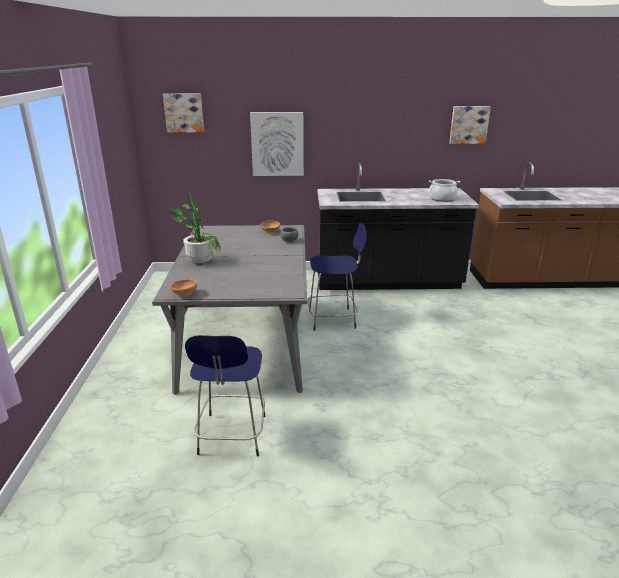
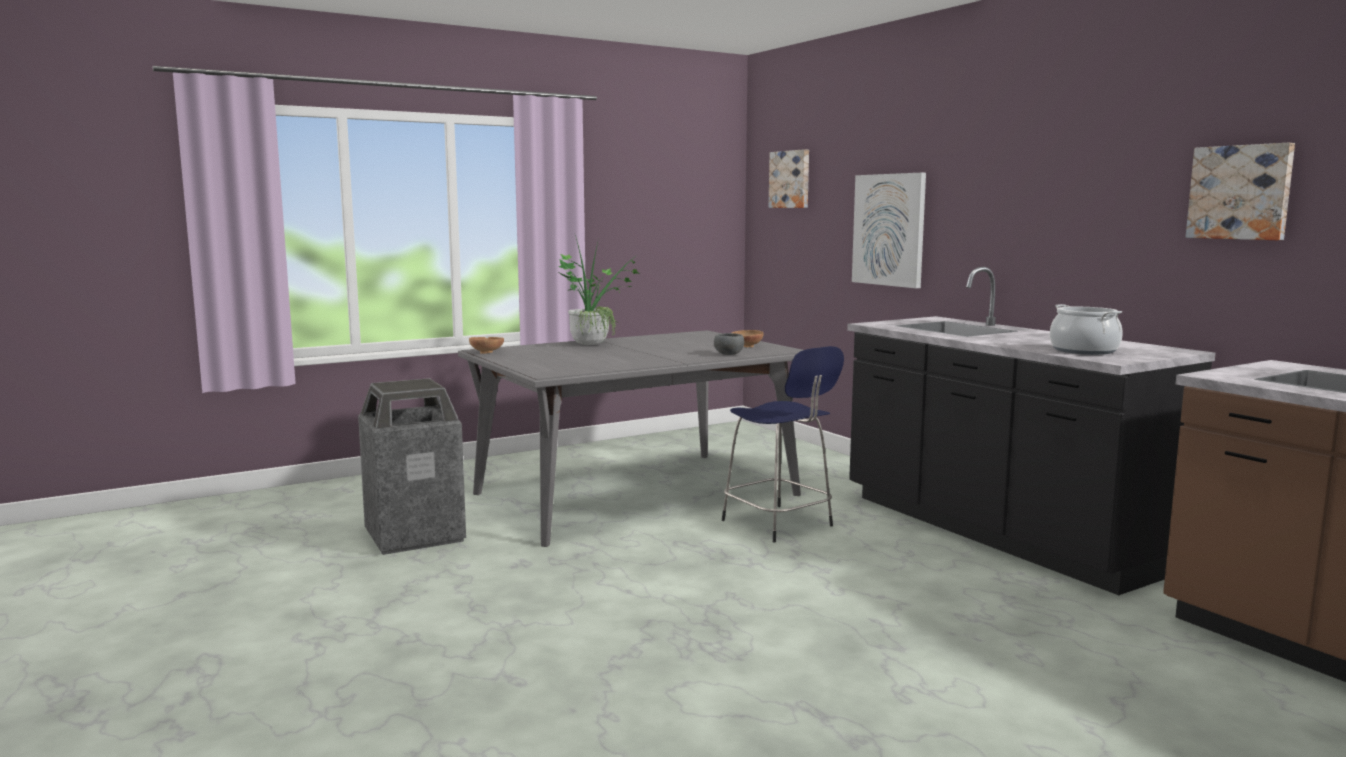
camera: 60 degrees right, 15 degrees down
(232, 436) = (414, 535): blue stool -> trash can

